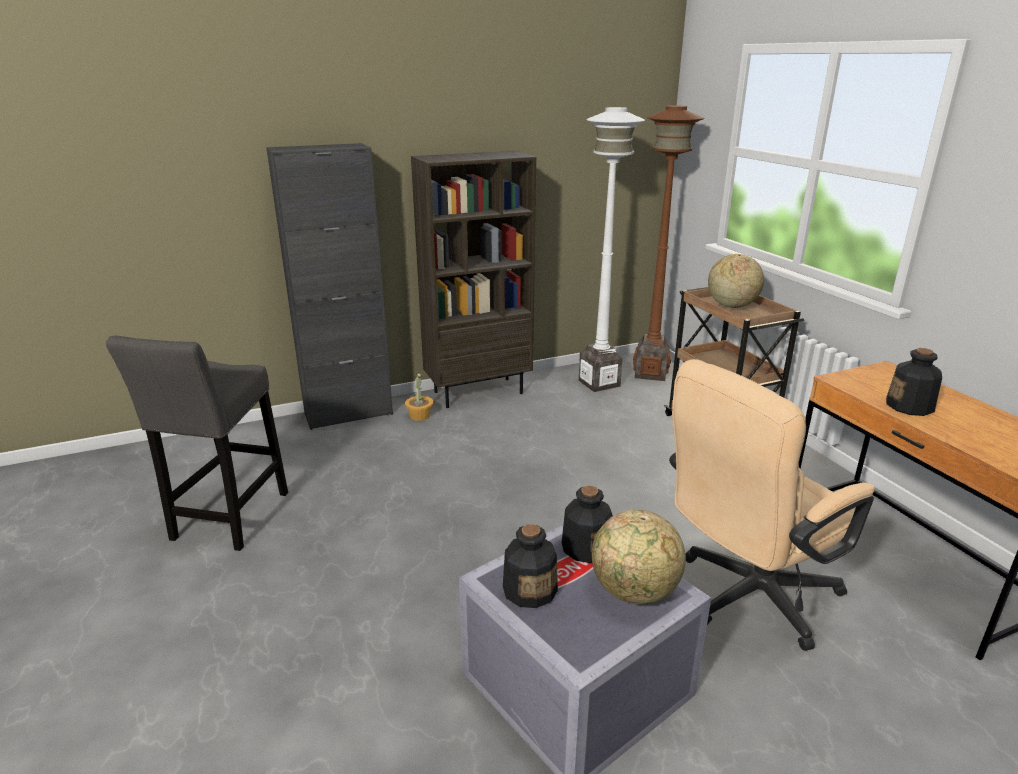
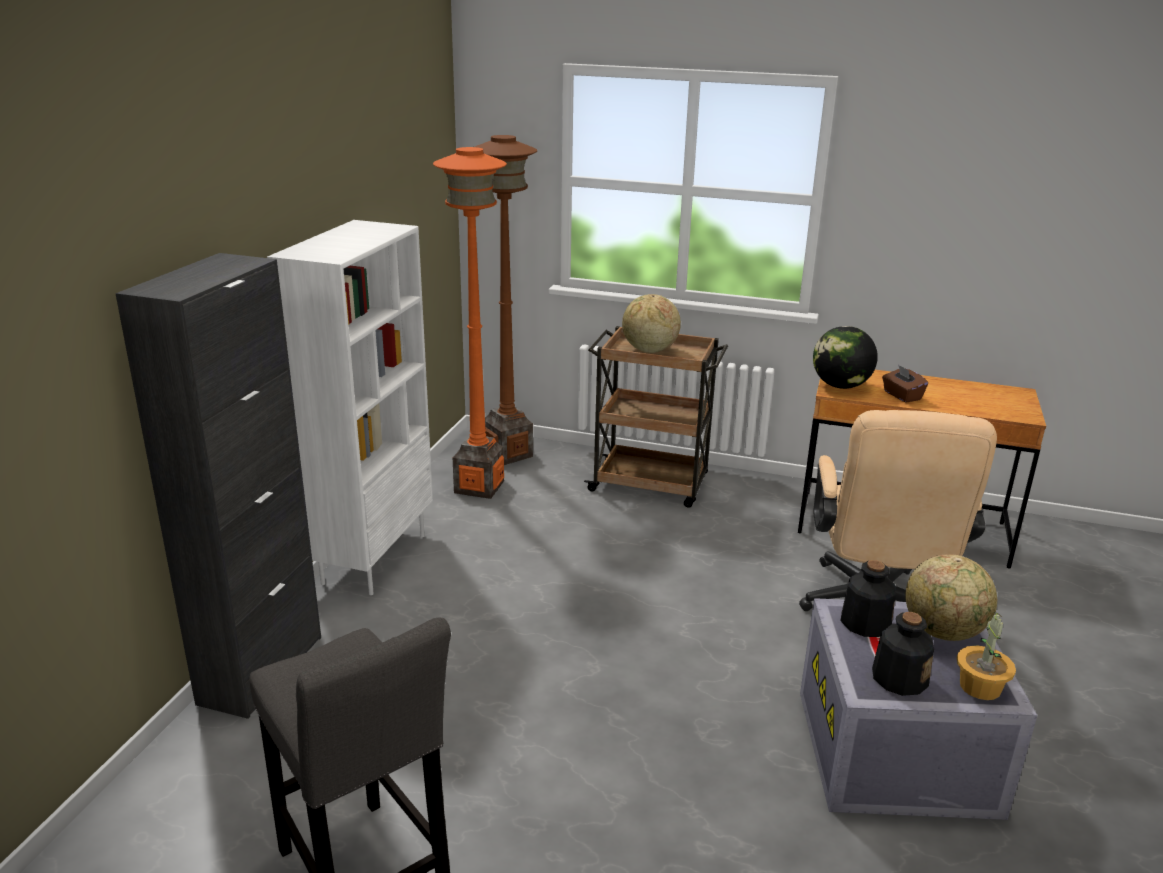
camera: 50 degrees left, 0 degrees up
(419, 416) = (357, 621): potted plant -> potted plant (979, 687)
(478, 392) = (373, 558): brown bookcase -> white bookcase
(599, 383) = (479, 486): white floor lamp -> orange floor lamp
(858, 379) = (840, 386): none -> globe
(910, 406) = (901, 396): bottle -> brown tissue box

